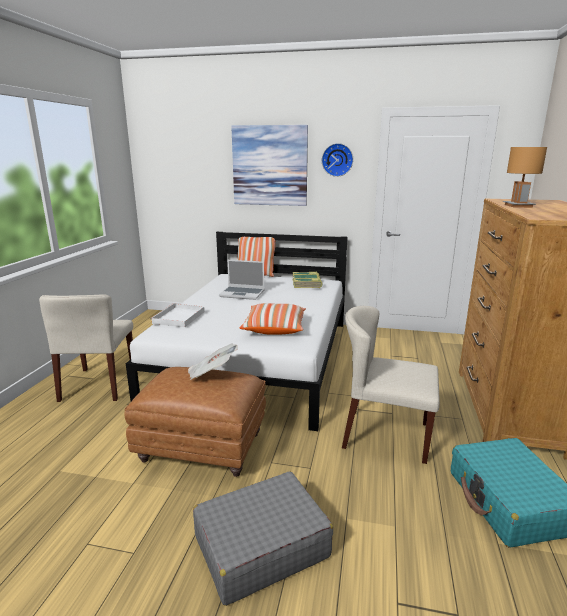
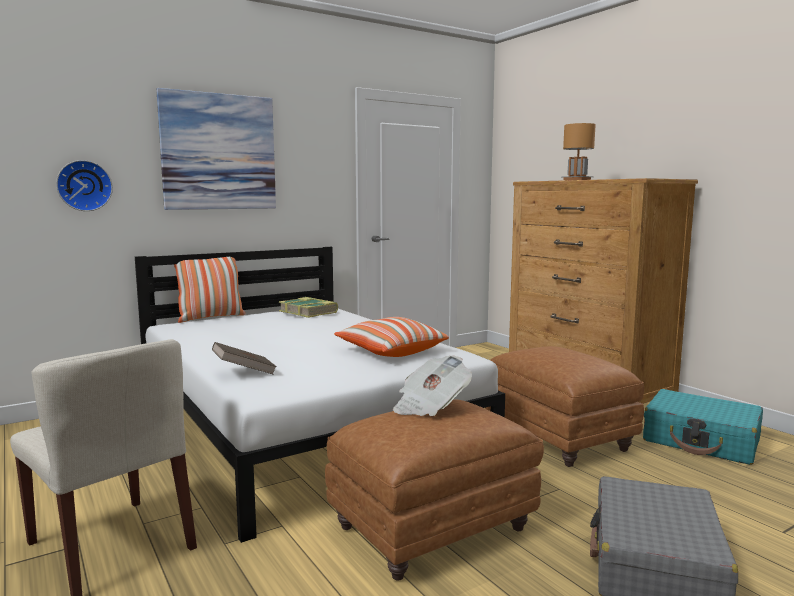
camera: 45 degrees left, 10 degrees down
(178, 318) = (244, 372): white tray -> brown book
(243, 294) = (257, 335): laptop -> none
(337, 160) = (310, 147): wall clock -> wall clock (84, 185)
(385, 435) = (556, 438): beige chair -> brown ottoman

